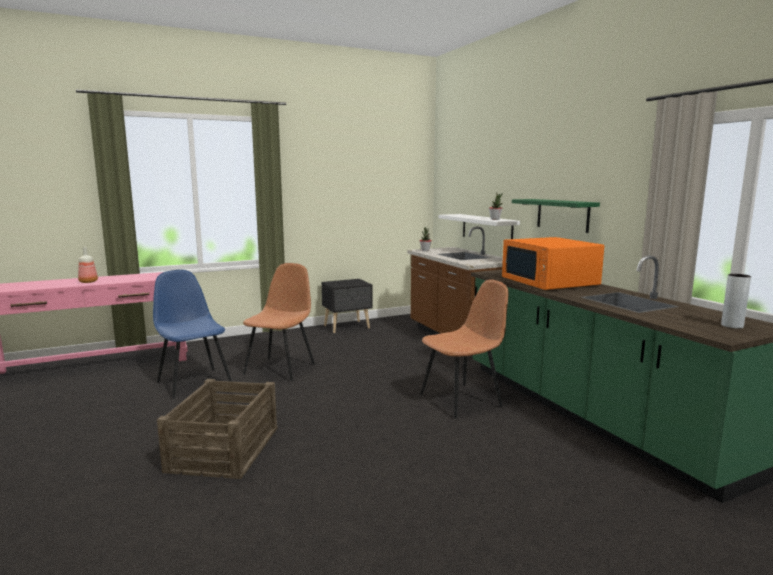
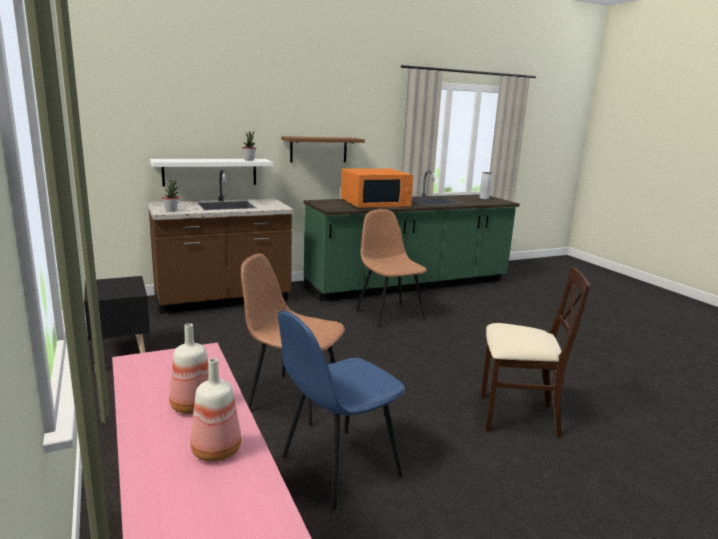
camera: 90 degrees left, 5 degrees up
(124, 278) = (192, 407): none -> bottle
(223, 448) = (517, 416): crate -> beige chair
(562, 215) = (318, 149): green shelf -> brown shelf

